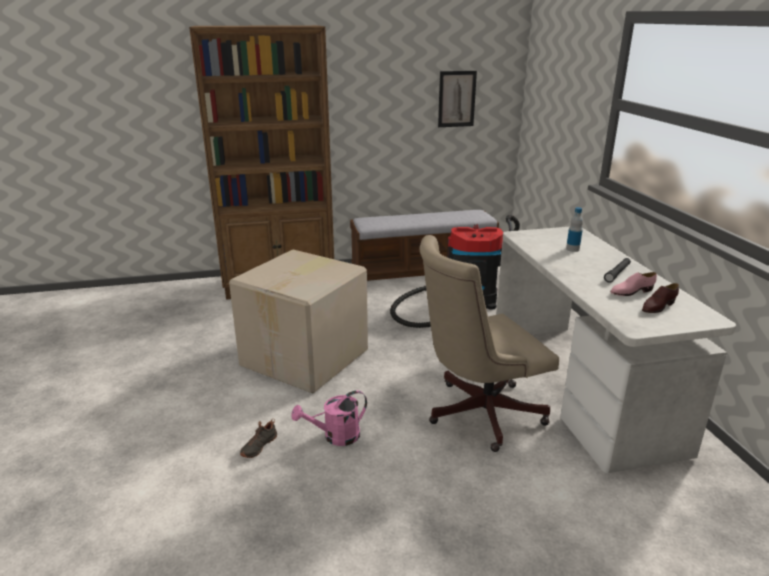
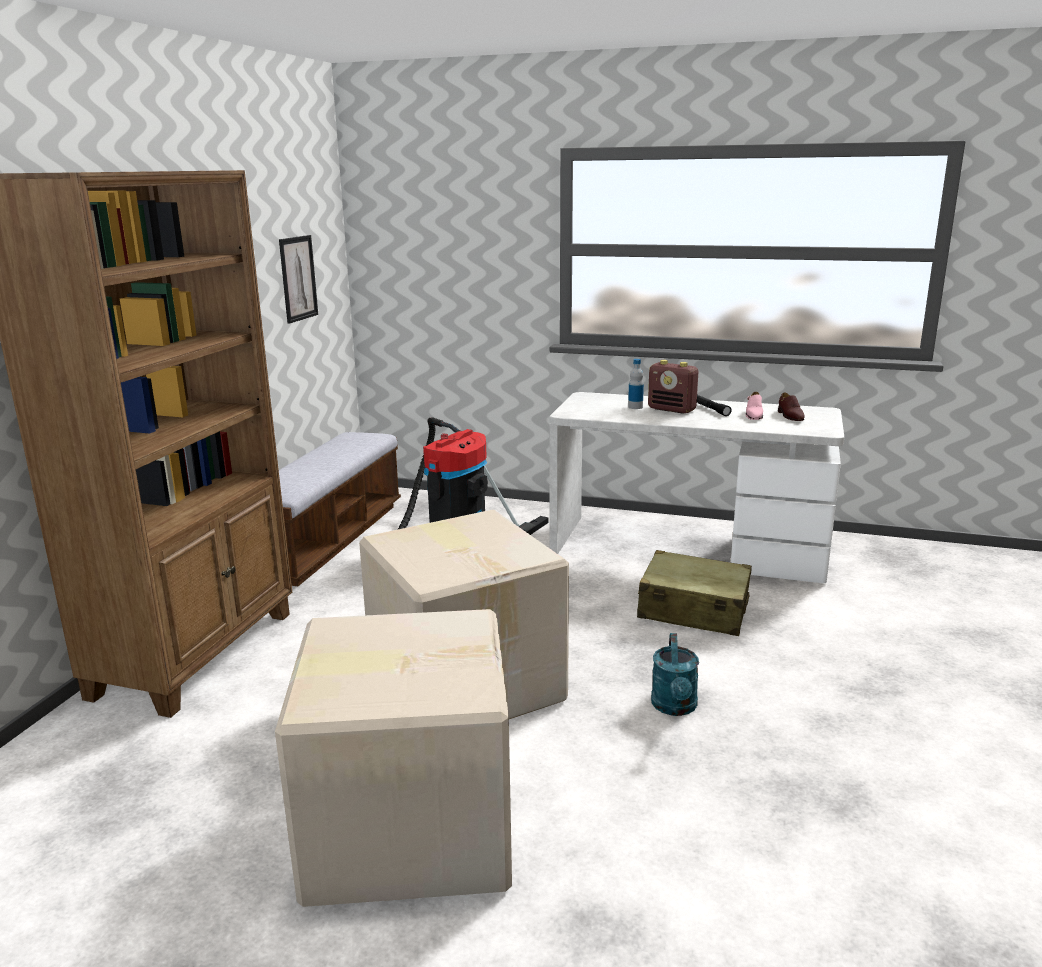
camera: 60 degrees left, 5 degrees down
(175, 381) = (406, 826): none -> cardboard box
(258, 446) = (654, 772): black shoe -> none
(335, 437) = (675, 707): pink watering can -> turquoise watering can
(477, 413) = (693, 610): beige office chair -> beige suitcase
(589, 261) = (672, 409): none -> radio

